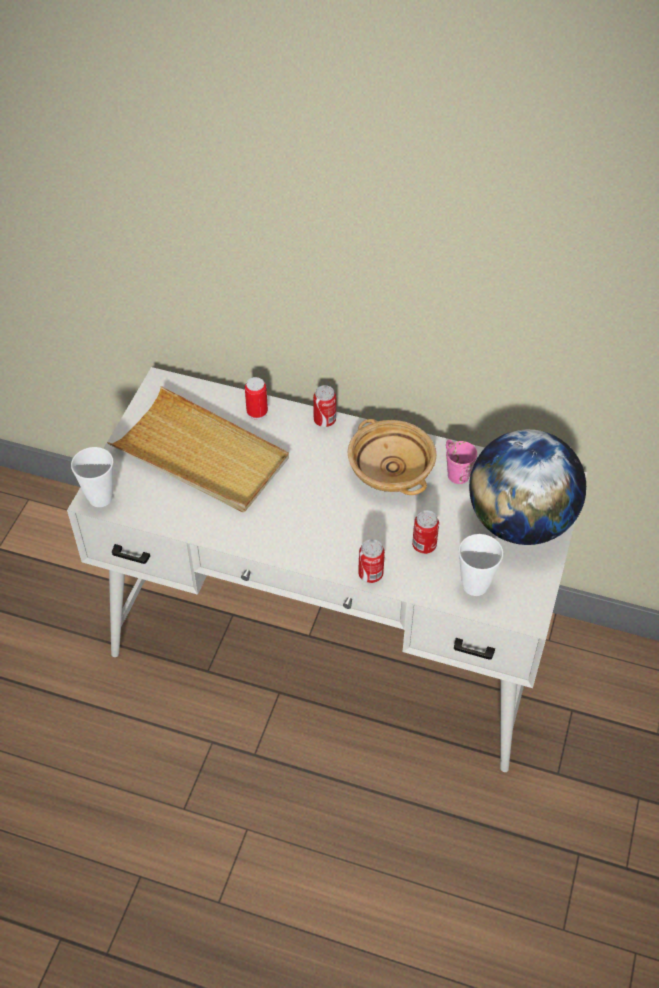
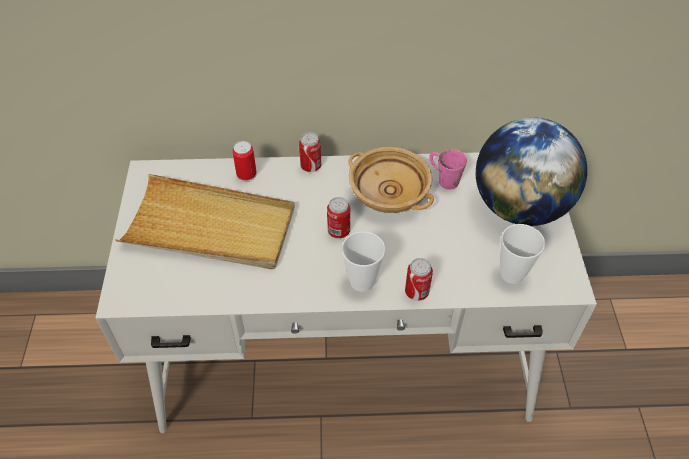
camera: 20 degrees left, 0 degrees up
(100, 498) = (126, 296): cup -> cup (362, 281)
(424, 545) = (450, 251): can -> can (338, 231)

